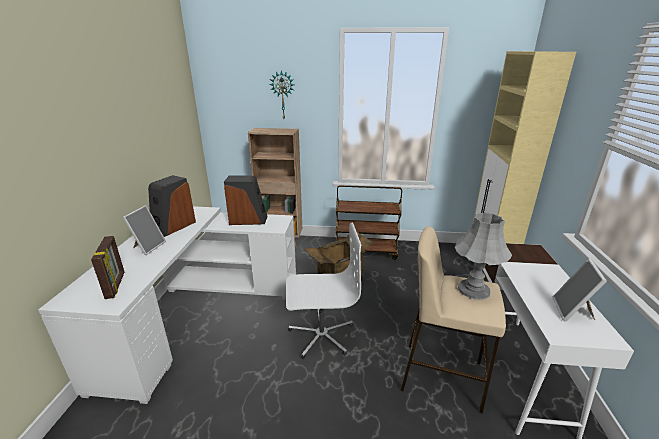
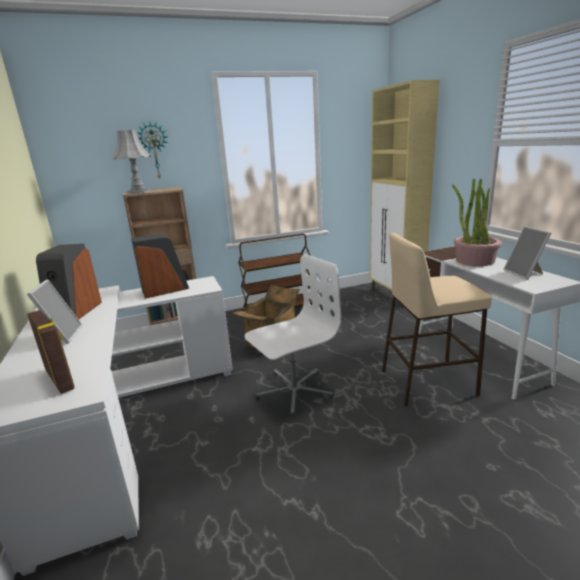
camera: 25 degrees left, 5 degrees down
(473, 290) = (445, 281): grey table lamp -> grey table lamp (138, 192)
(535, 272) = (474, 260): none -> potted plant

